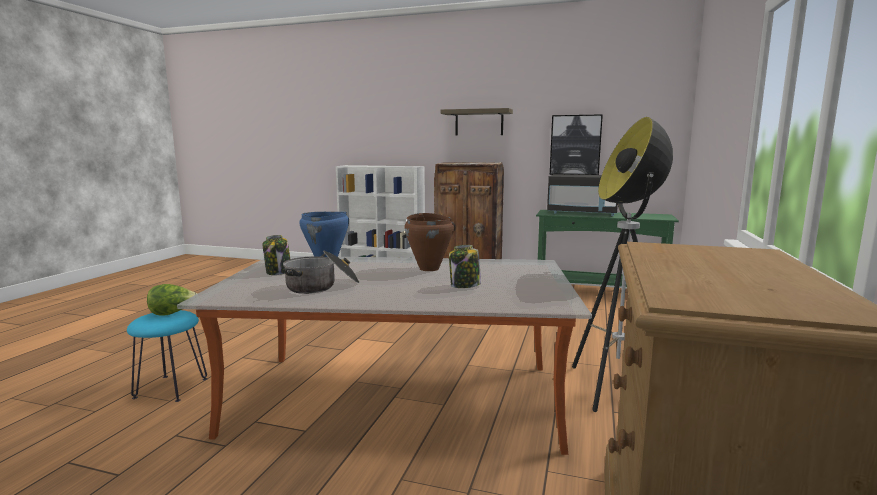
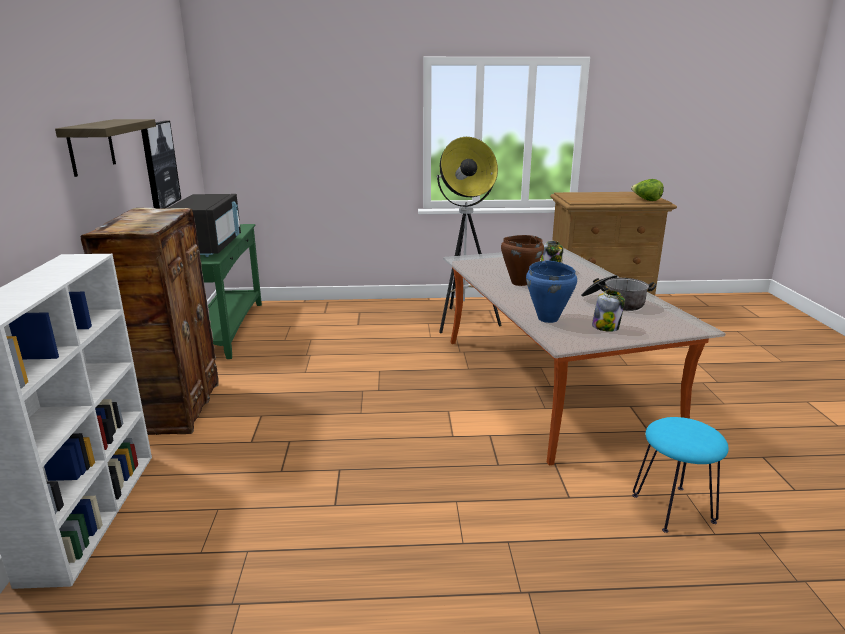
camera: 110 degrees left, 10 degrees up
(172, 313) = (674, 429): lettuce -> lettuce (646, 200)

